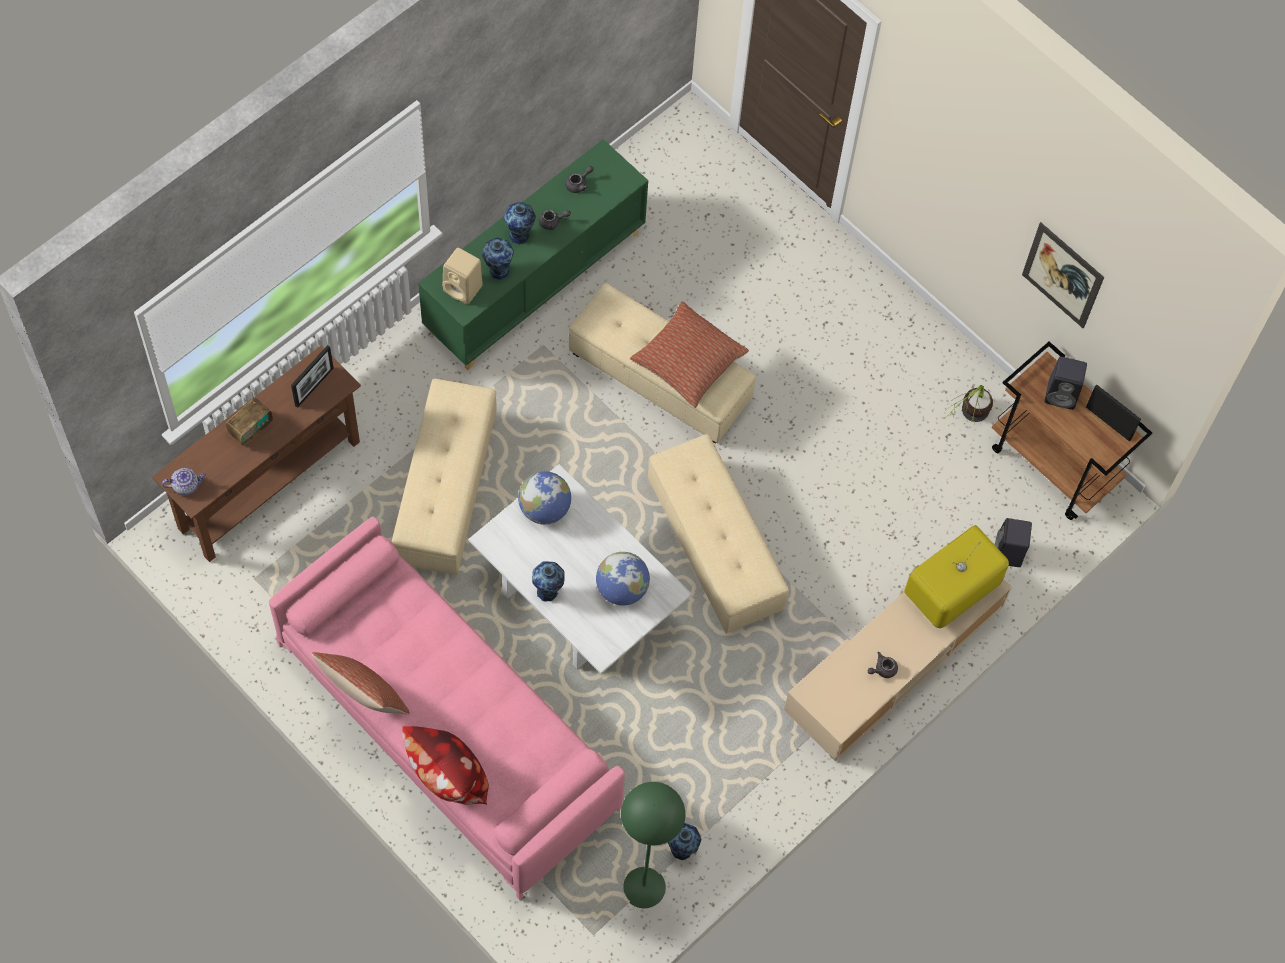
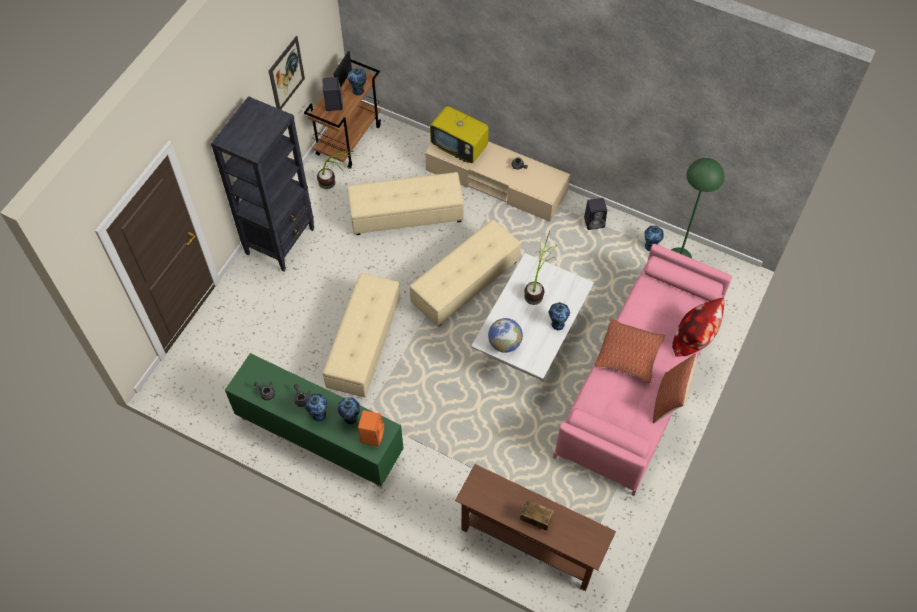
camera: 105 degrees left, 5 degrees down
(186, 485) = (594, 543): teapot -> none
(314, 387) = (488, 491): picture frame -> none
(447, 490) = (489, 436): beige ottoman -> beige ottoman (406, 213)
(464, 288) = (372, 434): beige speaker -> orange speaker
(622, 589) = (538, 287): globe -> potted plant
(688, 361) = (365, 308): pillow -> pillow (628, 355)
(882, 317) = (281, 241): none -> black bookcase
(1008, 553) = (411, 147): black speaker -> black speaker (595, 222)
(1078, 438) = (359, 91): none -> vase

